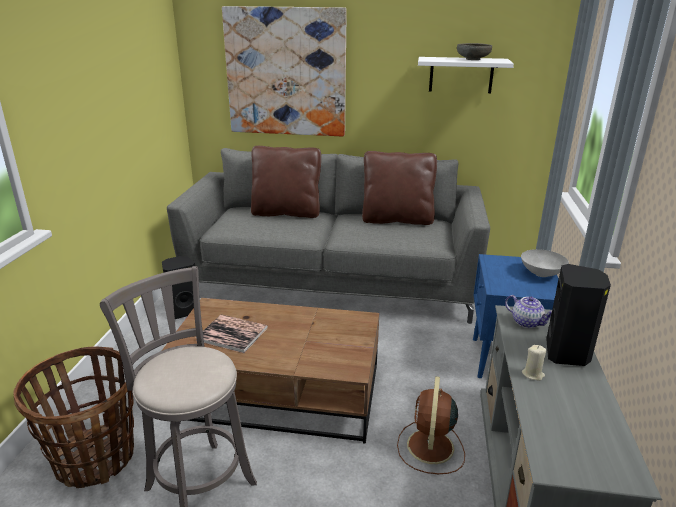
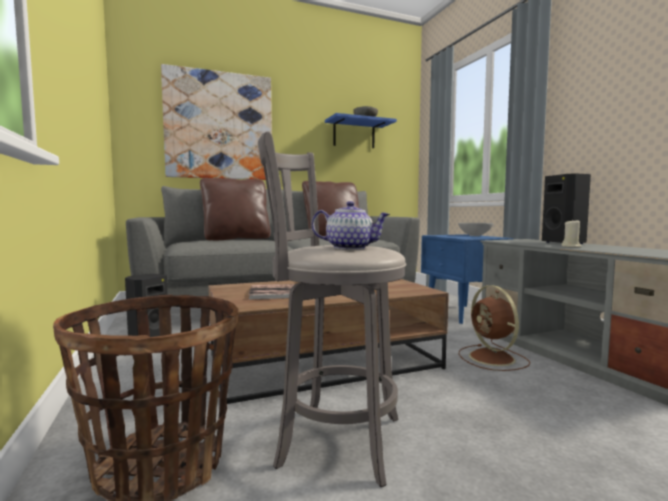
camera: 30 degrees left, 20 degrees down
(461, 75) = (354, 134): white shelf -> blue shelf
(527, 322) = (514, 241): teapot -> teapot (350, 248)

